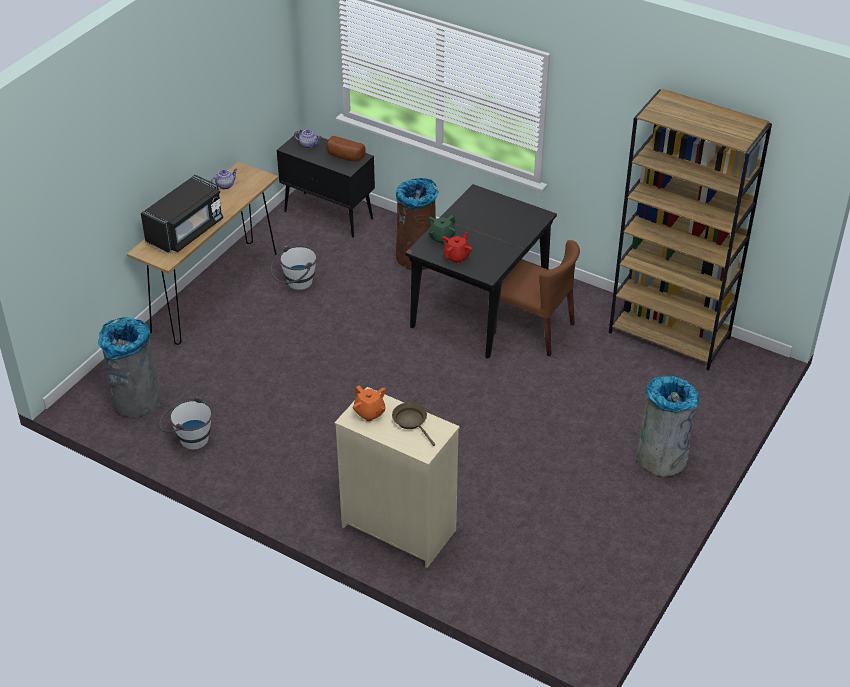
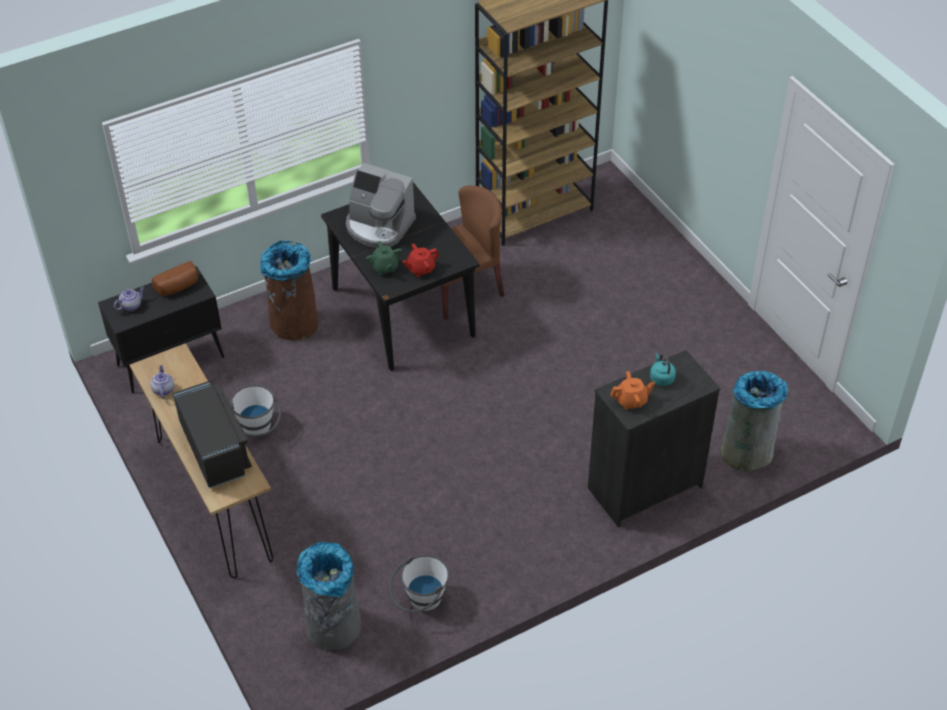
camera: 60 degrees left, 5 degrees up
(399, 528) = (644, 487): beige dresser -> black dresser
(411, 422) = (661, 378): brown frying pan -> turquoise kettle
(457, 257) = (420, 269): red teapot -> red teapot turned 90 degrees counterclockwise
(485, 217) = (379, 226): none -> coffee machine
(662, 459) = (673, 286): grey trash can -> grey trash can (747, 452)

